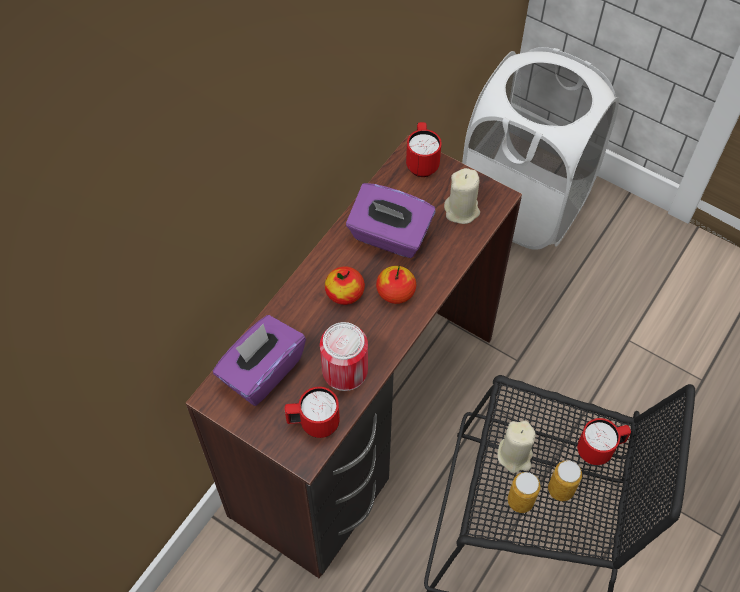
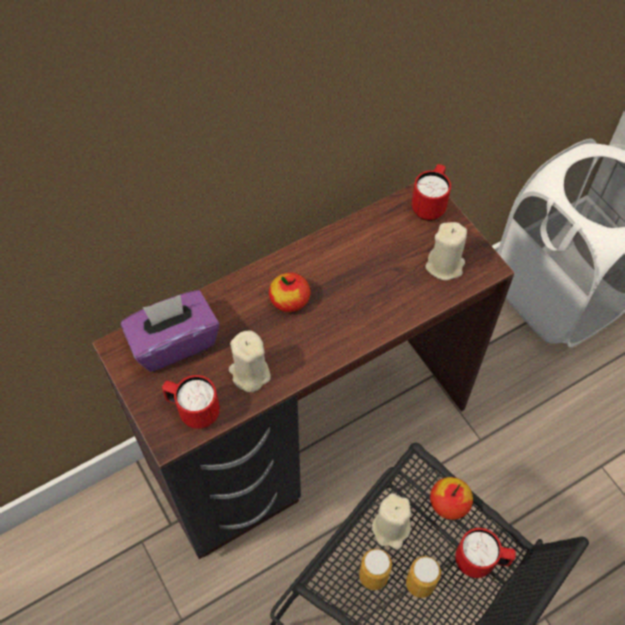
camera: 25 degrees right, 0 degrees up
(345, 371) = (250, 373): can -> beige candle
(389, 236) = (361, 263): purple tissue box -> none
(395, 292) = (338, 318): apple -> apple (449, 503)

